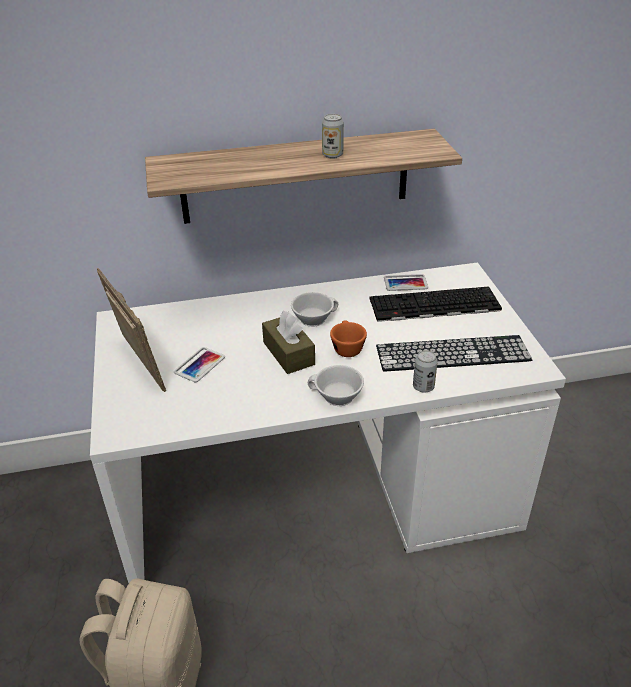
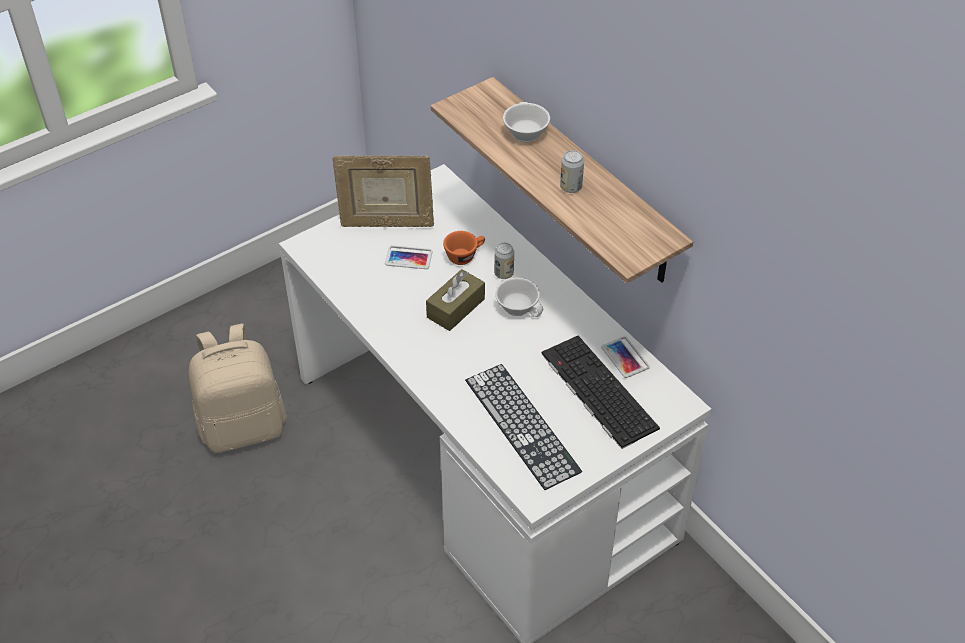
camera: 65 degrees right, 10 degrees up
(139, 367) = (386, 223): picture frame -> picture frame turned 60 degrees clockwise
(336, 397) = (413, 360): white cup -> white cup (524, 132)
(346, 347) = (487, 344): orange cup -> orange cup (465, 255)
(423, 387) = (458, 415): can -> can (504, 273)

